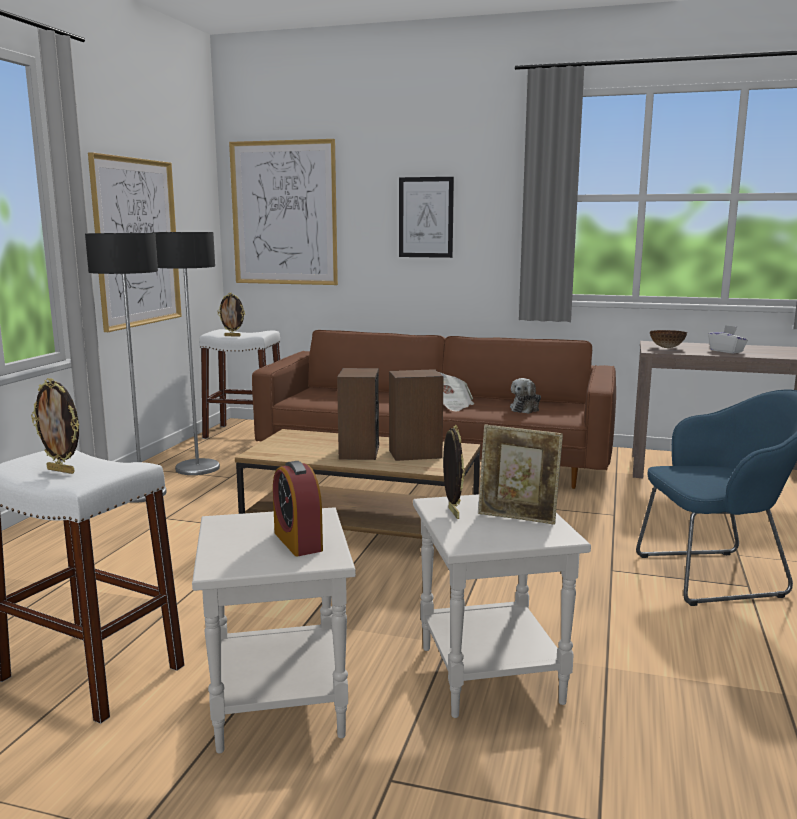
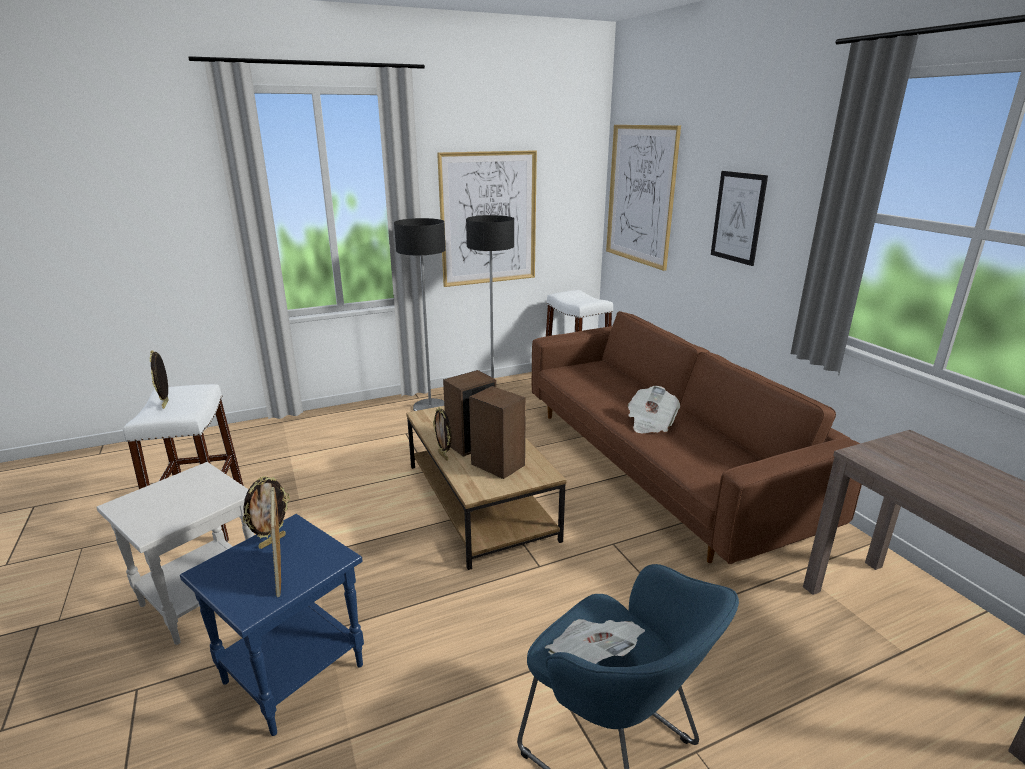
camera: 50 degrees right, 10 degrees up
(232, 336) = (567, 300): picture frame -> picture frame (444, 456)
(298, 541) = (176, 509): alarm clock -> none
(487, 674) = (294, 672): white side table -> blue side table
(525, 409) = (712, 457): plush toy -> none
(667, 347) = (901, 456): bowl -> none
(719, 481) = (591, 657): none -> newspaper
(726, 351) = (974, 498): white tissue box -> none

